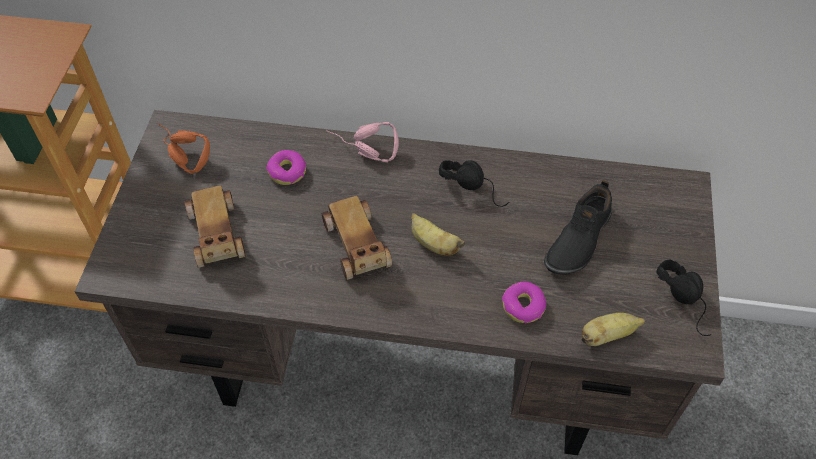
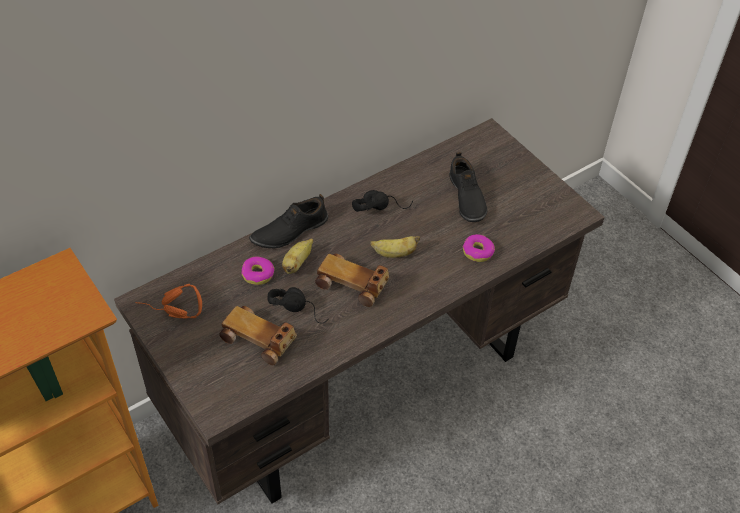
camera: 45 degrees left, 5 degrees down
(361, 150) = (289, 231): pink headphones -> black shoe
(607, 336) = (533, 236): banana -> banana (297, 263)
(688, 301) = (551, 192): black headphones -> black headphones (299, 308)

